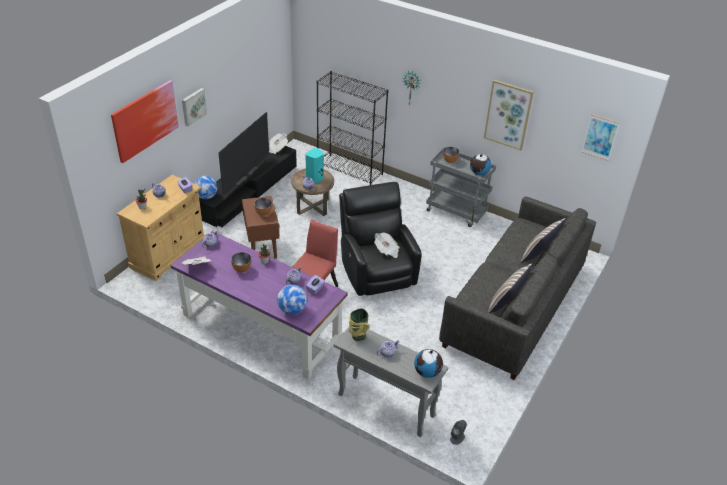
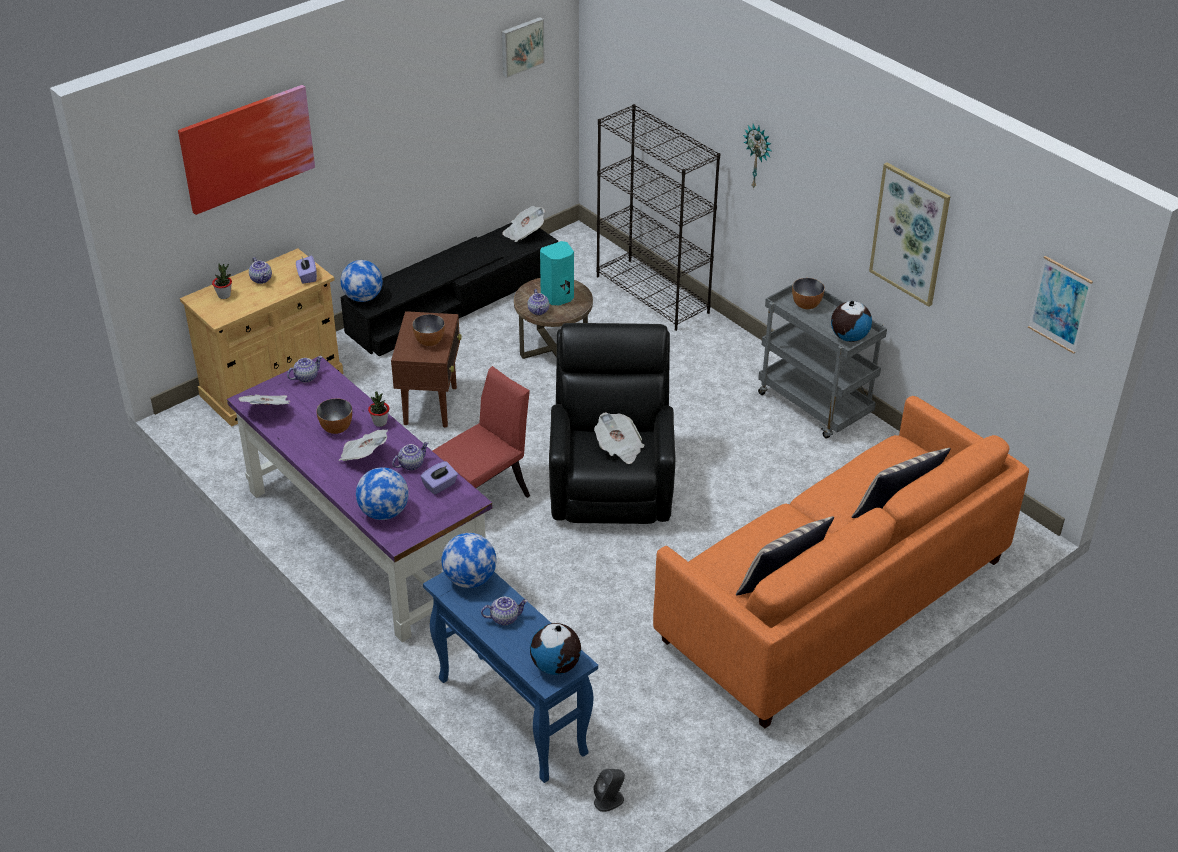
camera: 20 degrees right, 0 degrees up
(193, 106) = (350, 135): picture -> picture (521, 46)
(246, 176) = (447, 273): television -> none
(265, 281) = (364, 455): none -> newspaper
(358, 336) = (470, 579): vase -> globe
(385, 405) = (510, 715): grey console table -> blue console table
(514, 307) = (834, 600): grey sofa -> orange sofa

